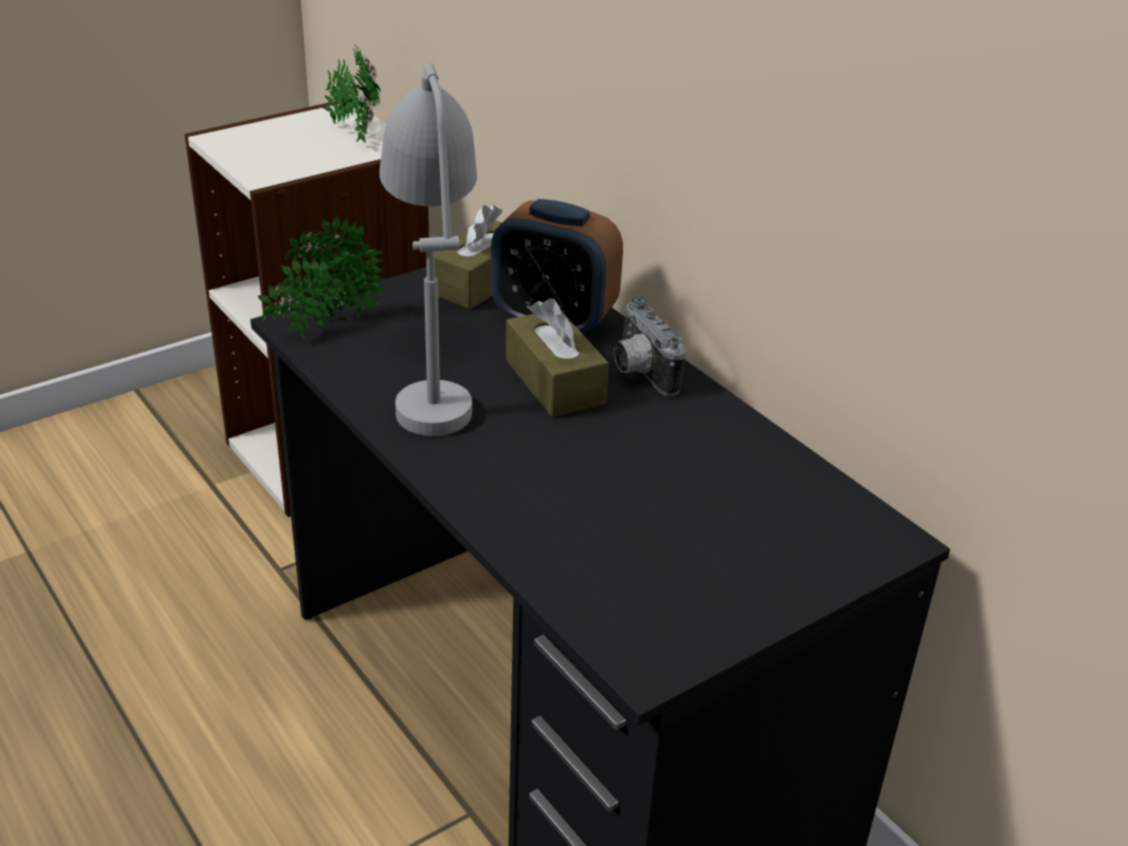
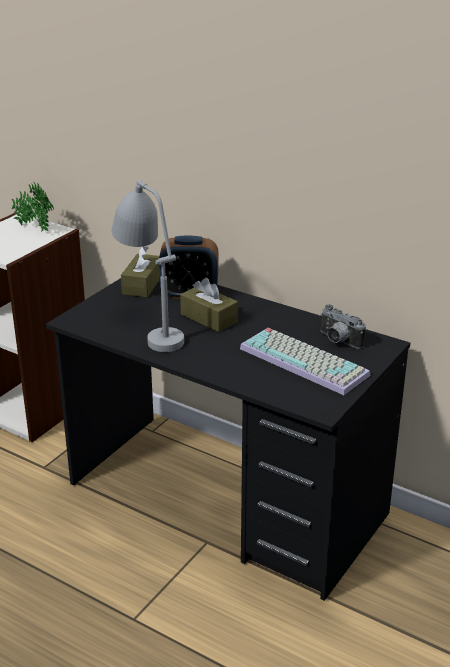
camera: 20 degrees left, 5 degrees down
(323, 326) = (84, 319): potted plant -> none
(639, 372) = (242, 306): camera -> camera (337, 341)
(686, 533) = (306, 361): none -> keyboard

